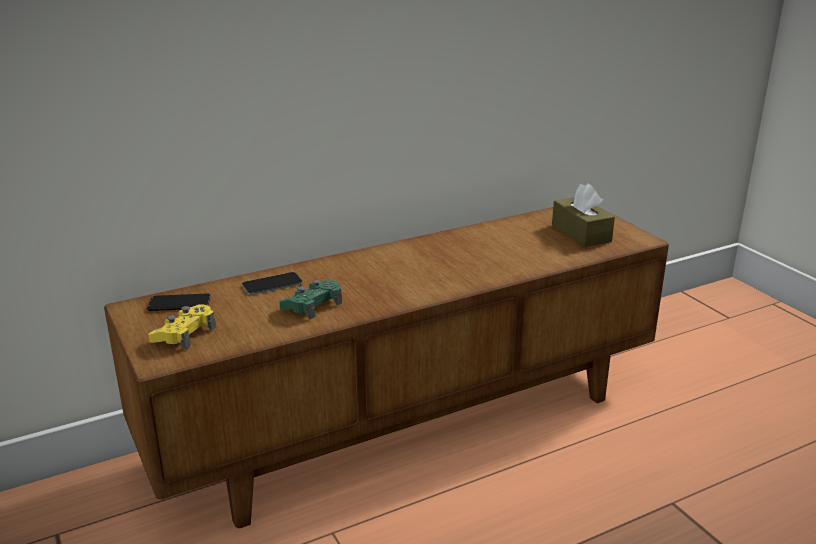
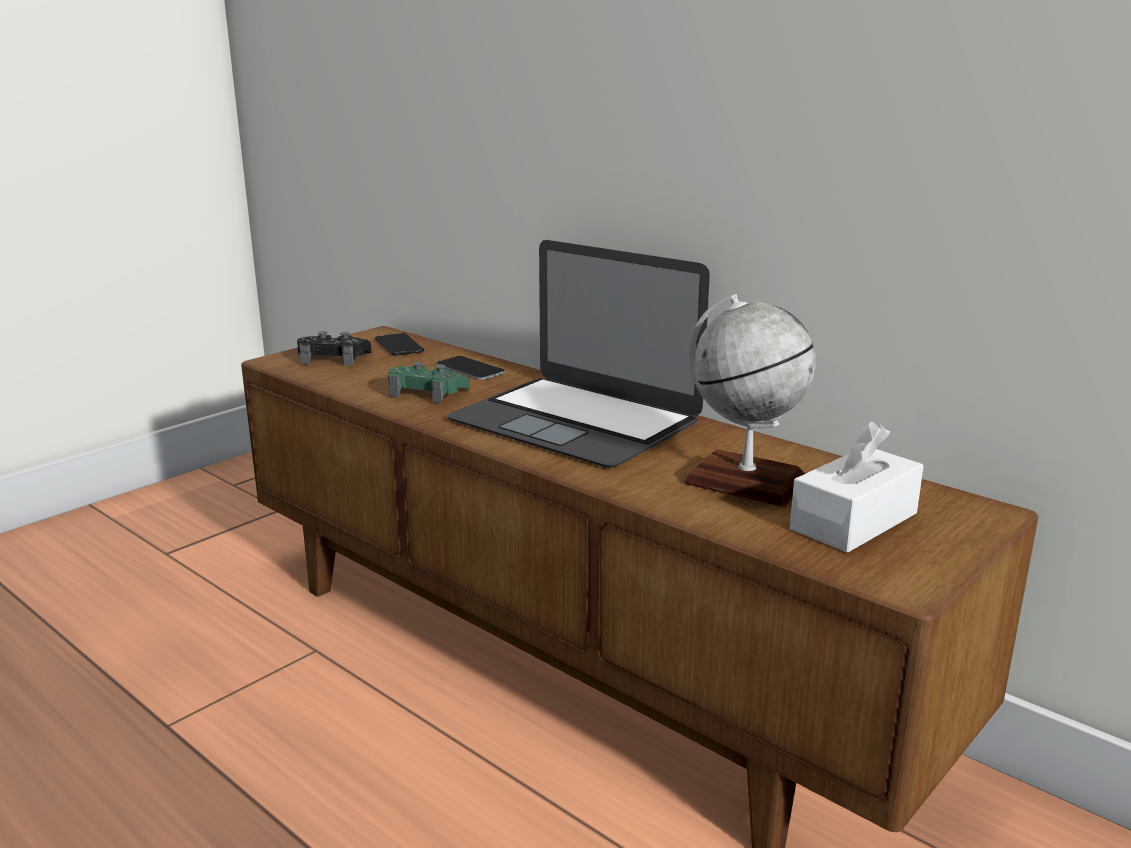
camera: 70 degrees right, 5 degrees down
(184, 334) = (334, 358): yellow game controller -> black game controller
(408, 267) = (575, 420): none -> laptop
(525, 244) = (745, 482): none -> globe
(581, 233) = (854, 521): brown tissue box -> white tissue box

